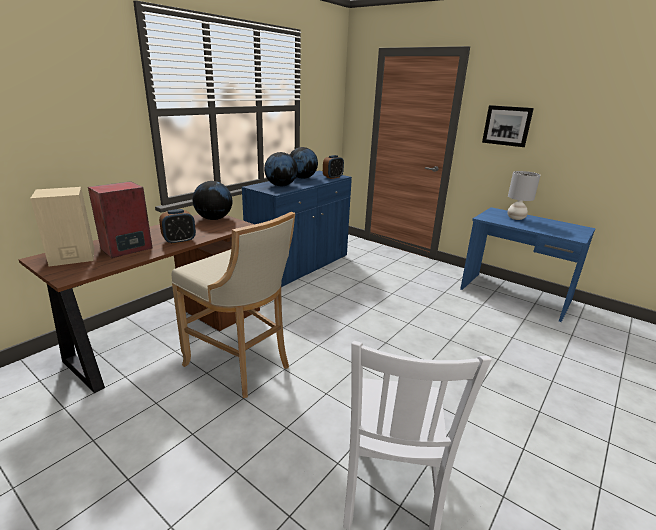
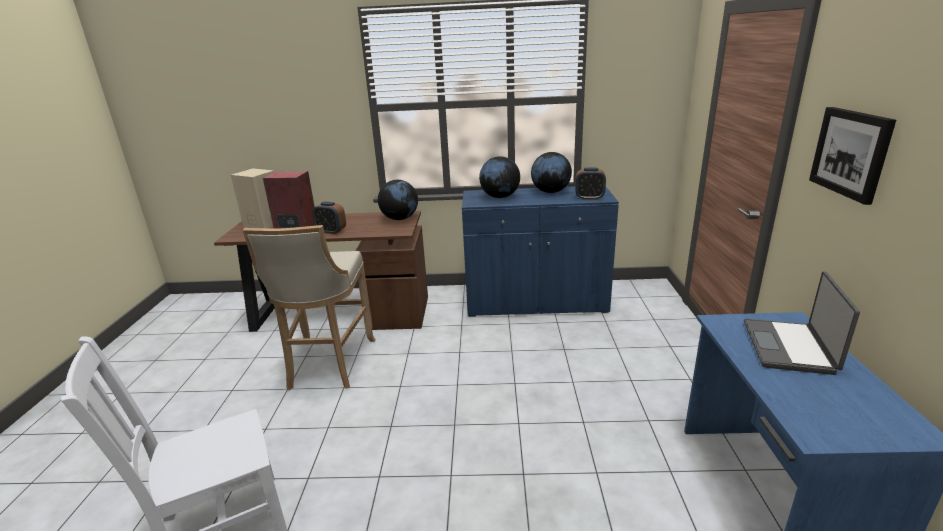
camera: 55 degrees right, 0 degrees up
(516, 218) = (790, 347): grey table lamp -> laptop

